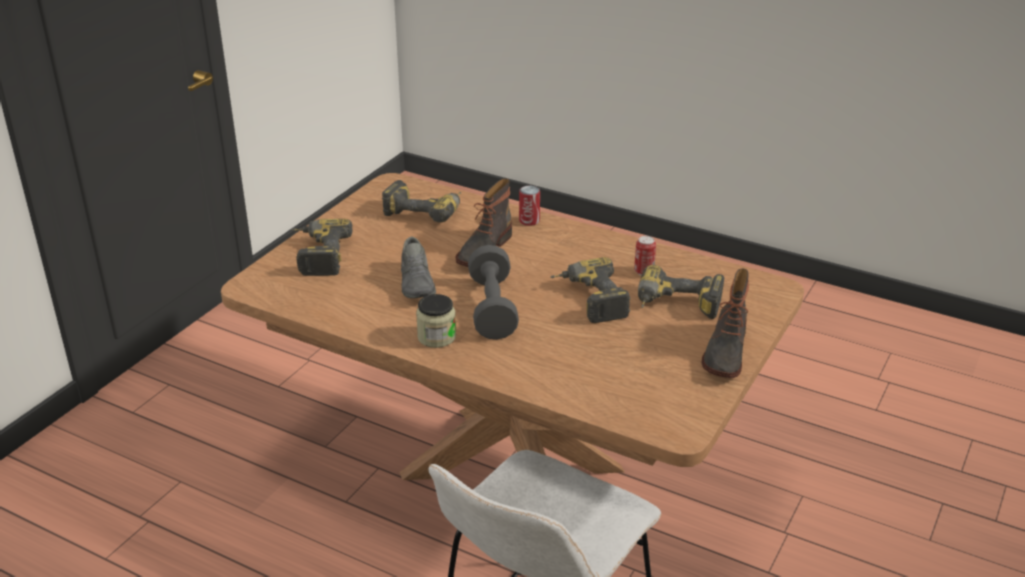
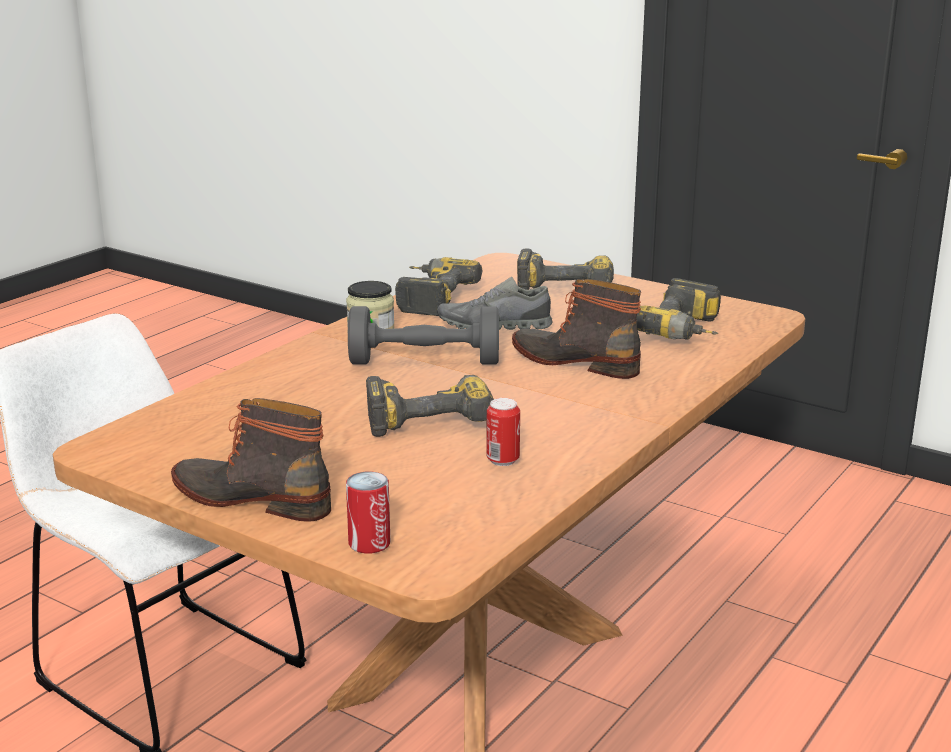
camera: 95 degrees right, 10 degrees down
(529, 221) = (667, 391): can -> can (369, 543)
(676, 307) = (391, 475): power drill -> power drill (429, 298)

